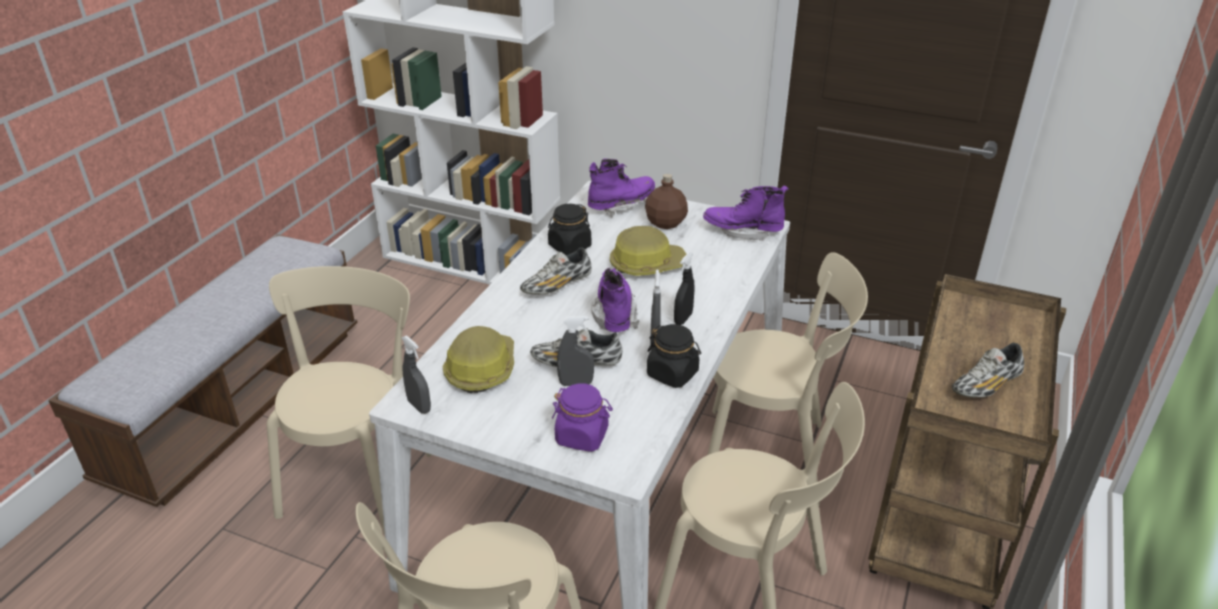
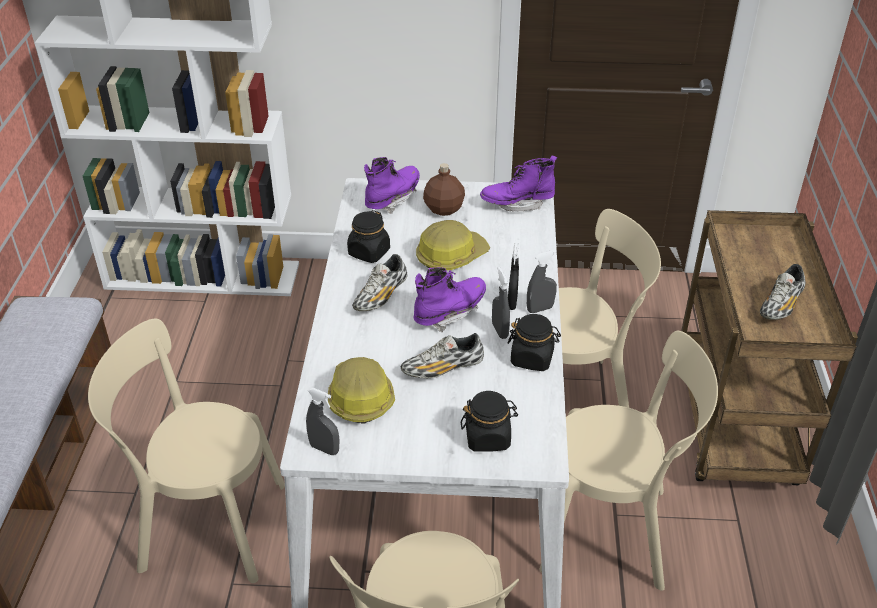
camera: 20 degrees left, 5 degrees up
(360, 477) = (206, 525): beige chair -> beige chair turned 75 degrees counterclockwise
(576, 383) = (454, 389): grey spray bottle -> grey spray bottle (540, 309)
(582, 436) = (488, 437): purple jar -> black jar
(614, 314) = (449, 313): purple boot -> purple boot turned 75 degrees clockwise

